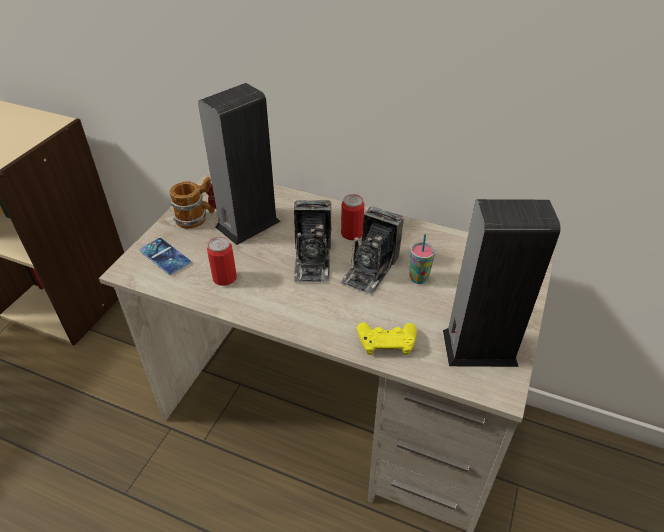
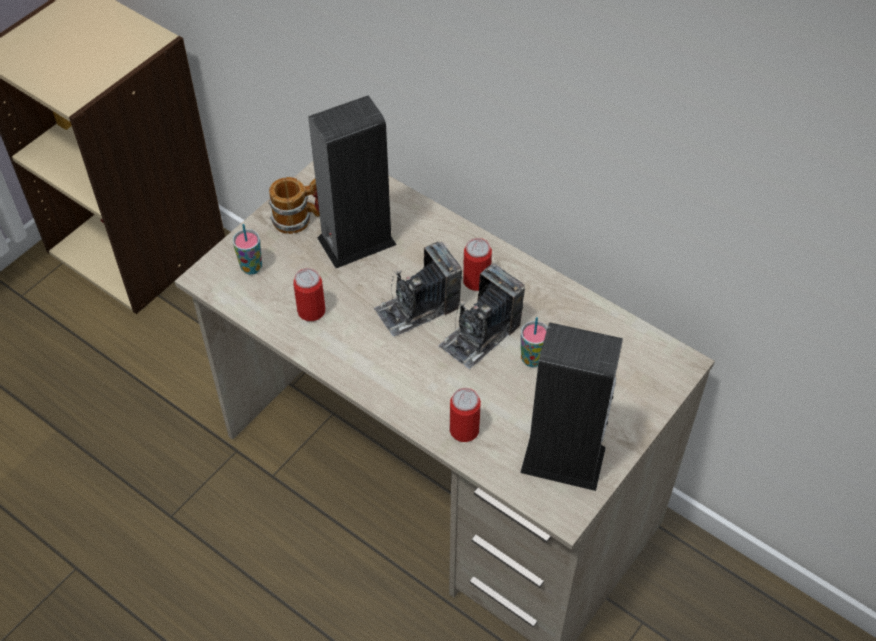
camera: 15 degrees right, 10 degrees up
(165, 256) = (251, 267): phone -> cup
(312, 260) = (417, 308): camera -> camera turned 45 degrees clockwise
(386, 342) = (464, 430): yellow game controller -> can

